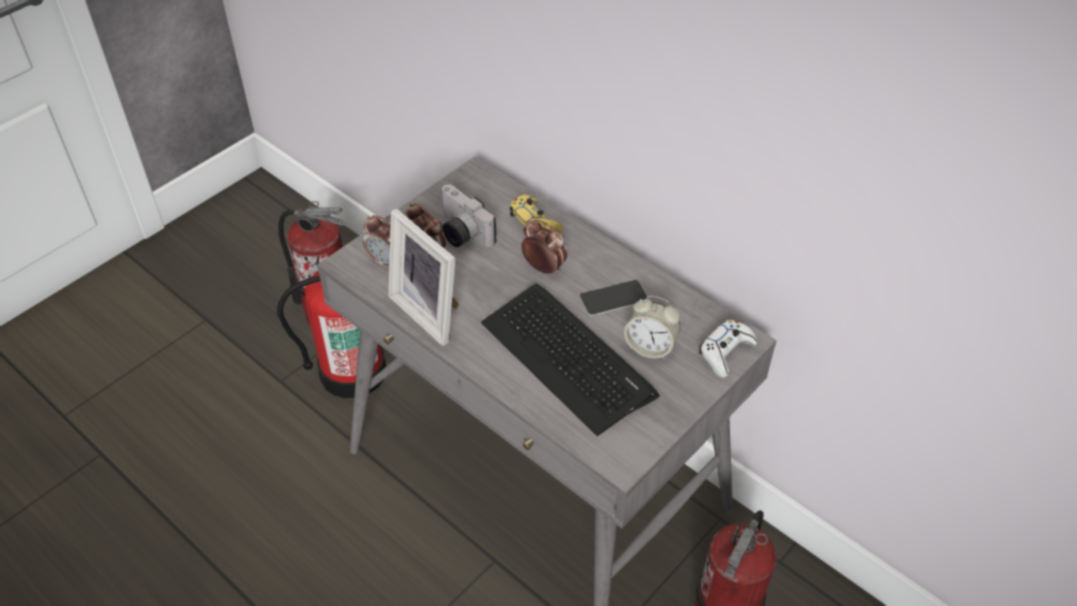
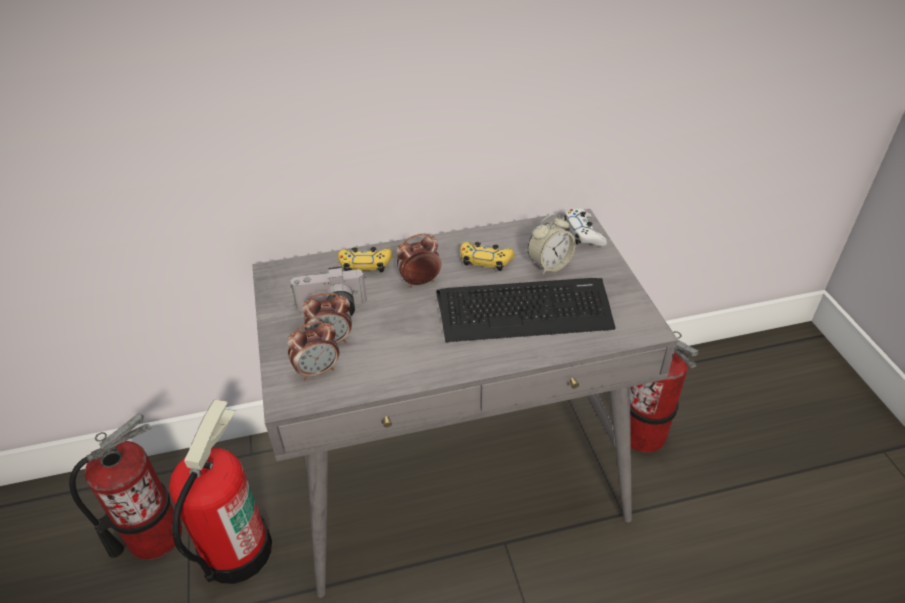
camera: 55 degrees left, 5 degrees down
(431, 311) = (402, 367): picture frame -> none
(613, 298) = (486, 260): phone -> yellow game controller

